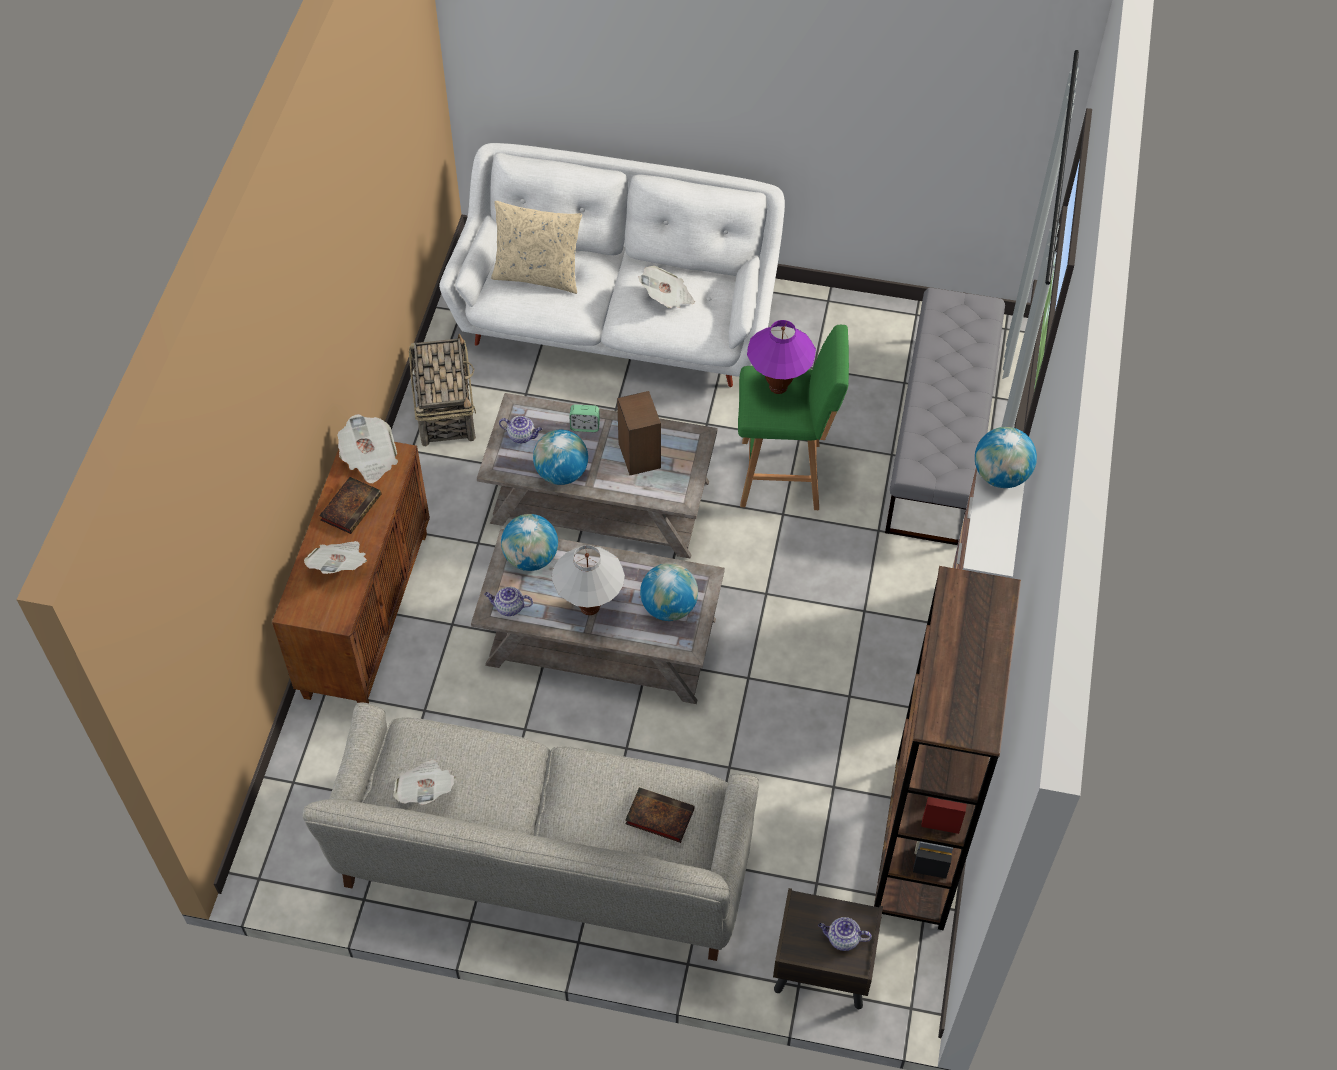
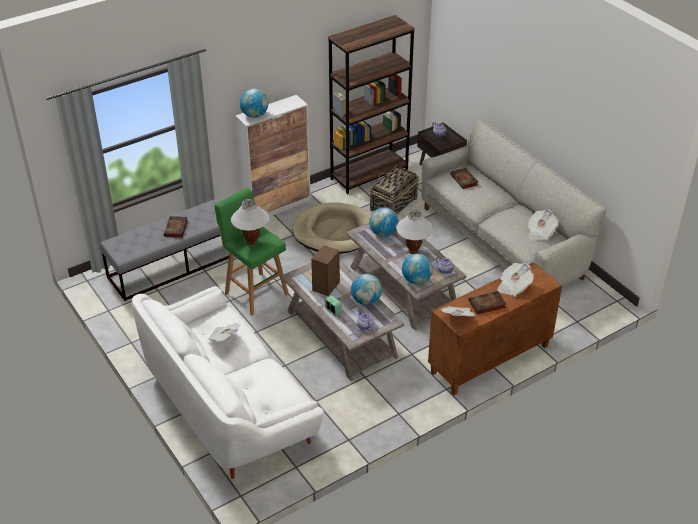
camera: 135 degrees left, 15 degrees down
(445, 408) = (360, 422): basket -> basket (393, 204)
(538, 275) = (265, 393): beige pillow -> none
(778, 387) = (252, 242): purple table lamp -> white table lamp
(815, 665) = (334, 232): none -> beige dog bed
(944, 386) = (176, 229): none -> book

